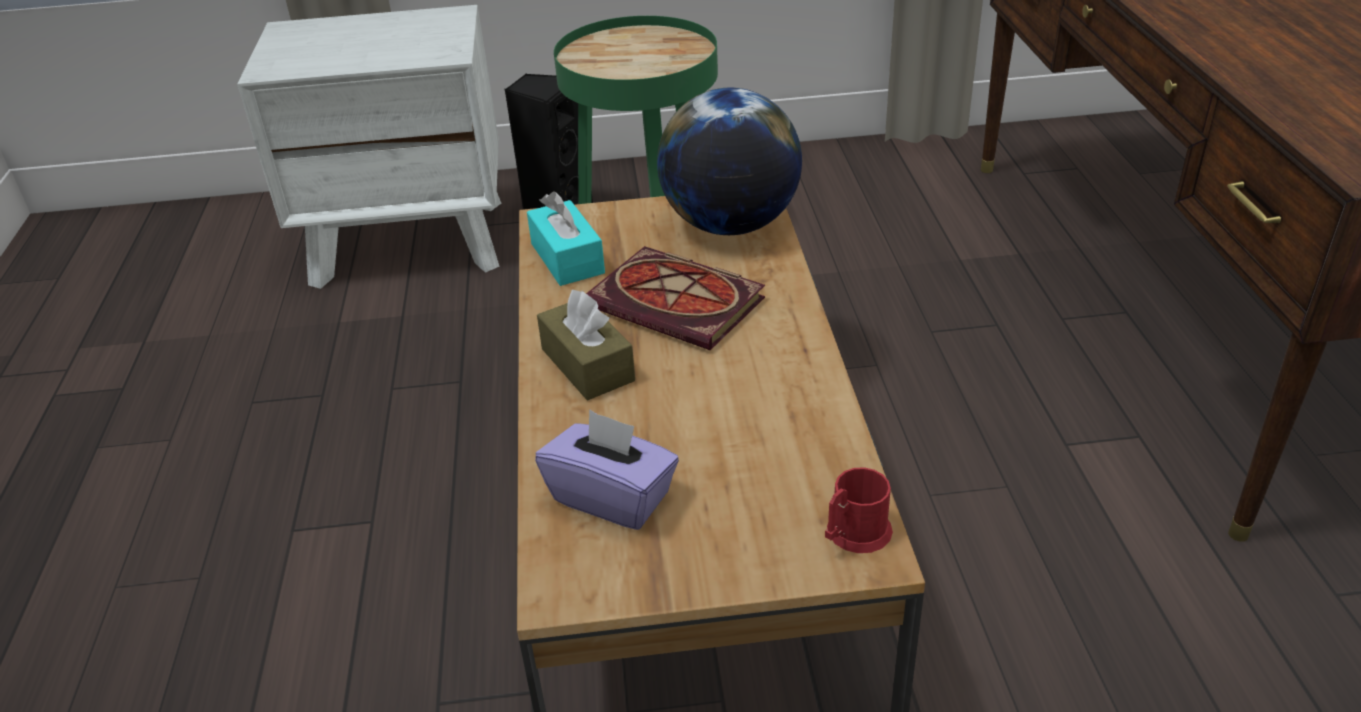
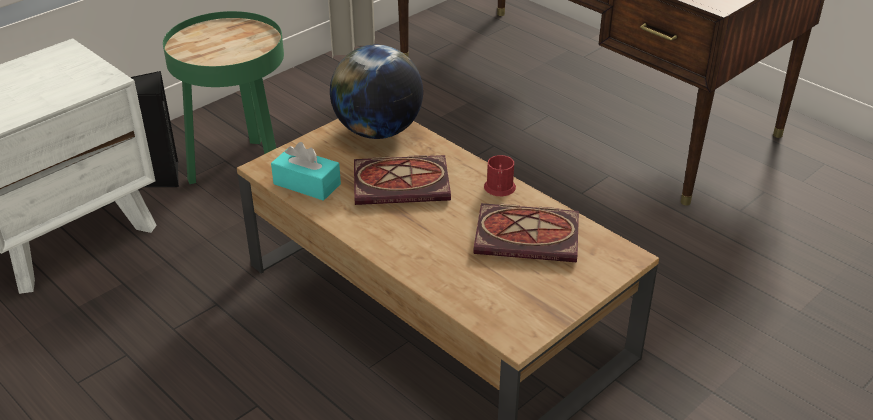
camera: 40 degrees left, 0 degrees up
(587, 365) = (394, 234): brown tissue box -> none
(612, 497) = (489, 288): purple tissue box -> none
(759, 449) = (529, 236): none -> book
(853, 535) = (611, 253): red mug -> red mug (499, 189)

